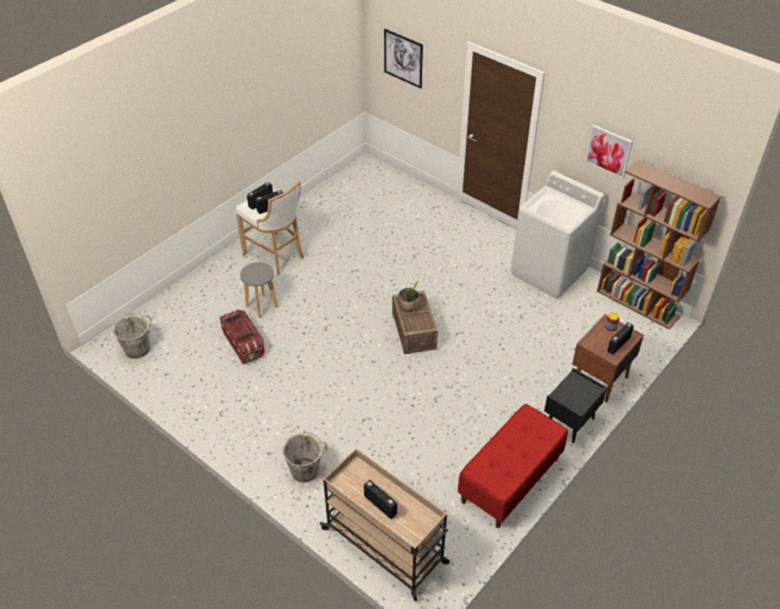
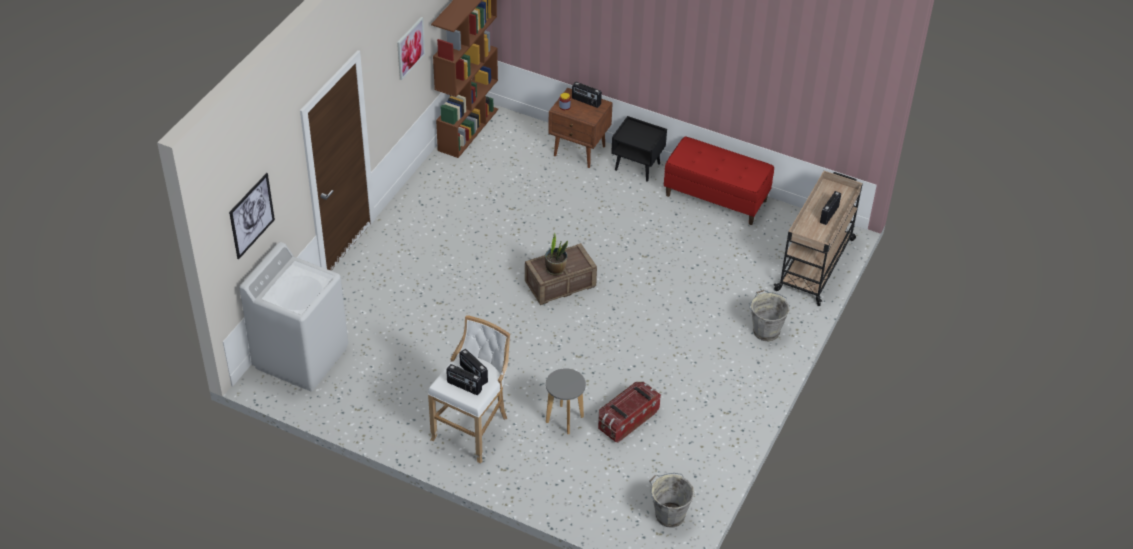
camera: 105 degrees left, 0 degrees up
(549, 272) = (437, 193): white washing machine -> white washing machine (301, 357)

